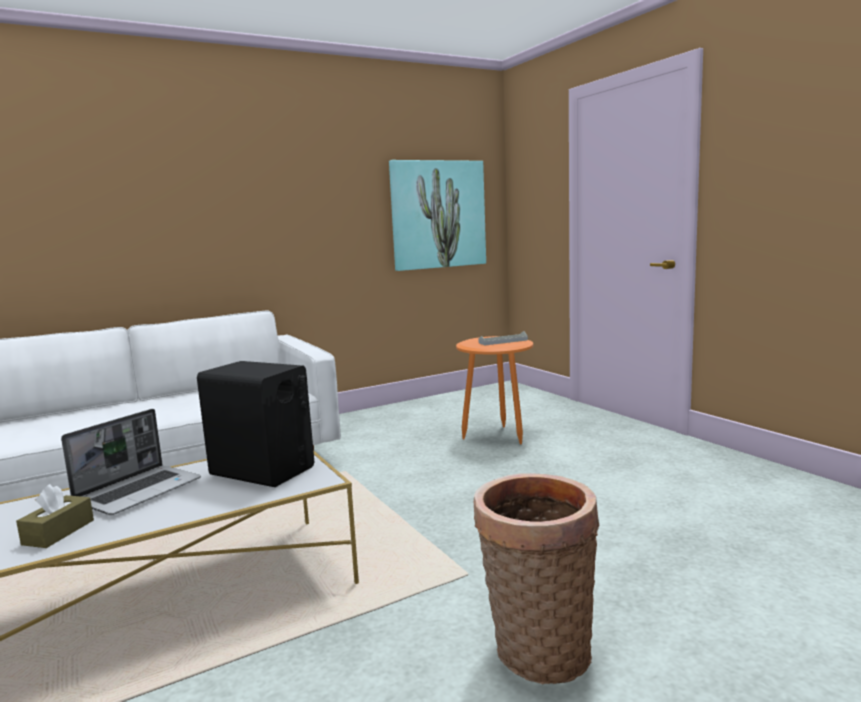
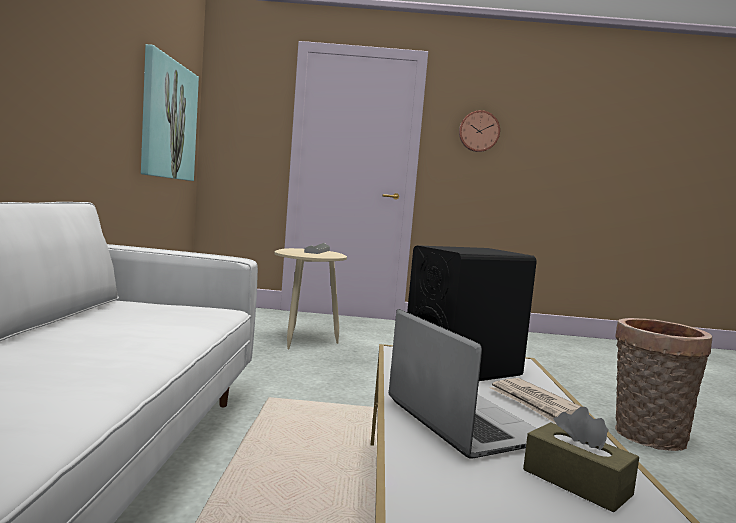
camera: 60 degrees left, 5 degrees down
(200, 502) = (534, 403): none -> newspaper
(497, 435) = (304, 341): orange side table -> beige side table
(778, 150) = (478, 131): none -> wall clock

